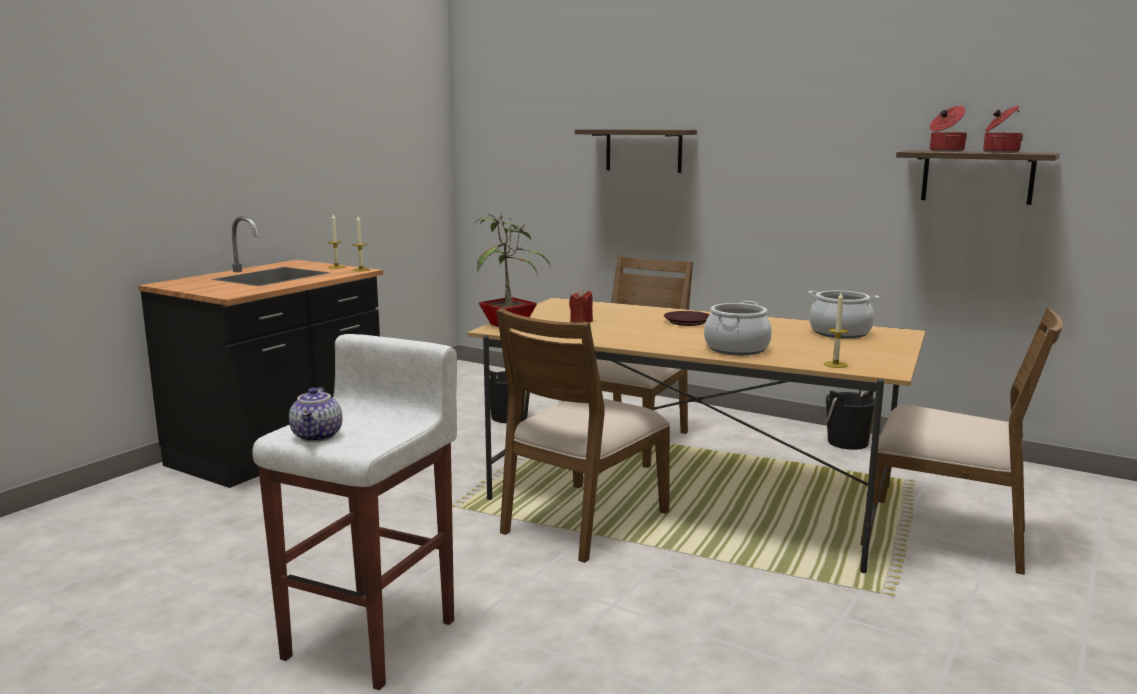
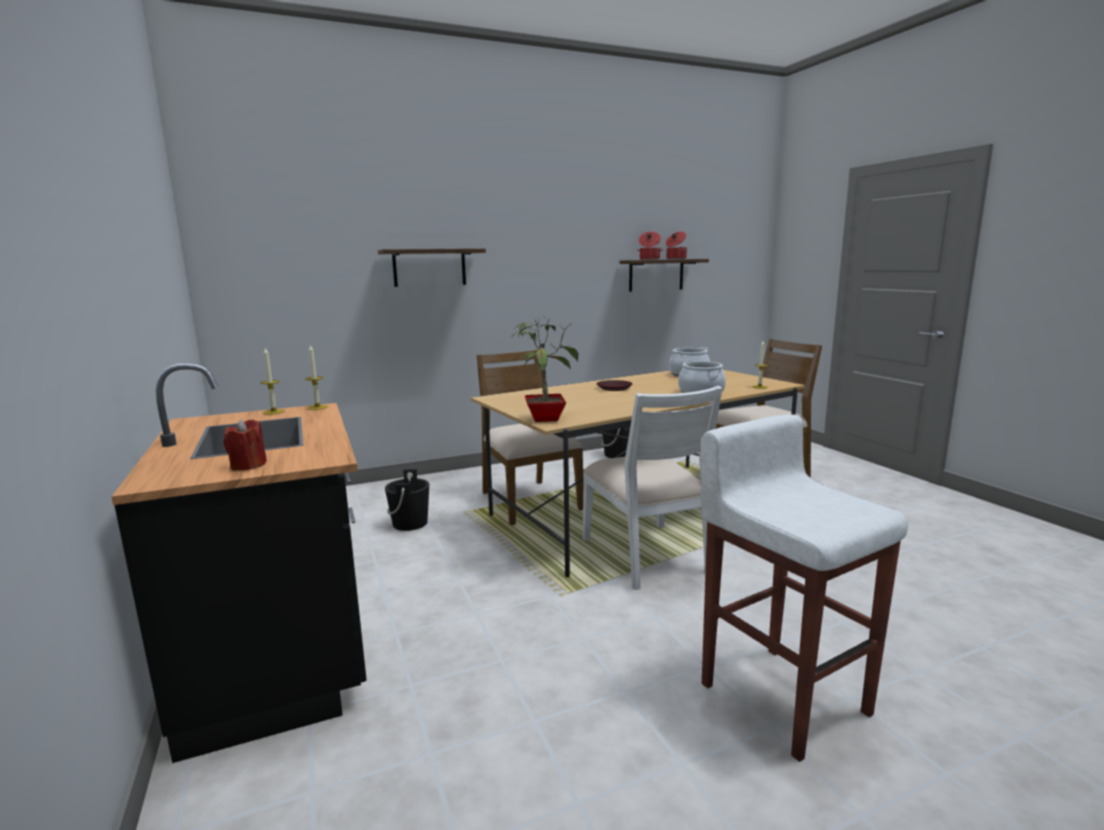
camera: 55 degrees left, 0 degrees up
(318, 436) = (830, 519): teapot -> none
(581, 321) = (568, 404): red candle -> red candle (248, 465)
(582, 521) = (647, 555): brown chair -> white chair

